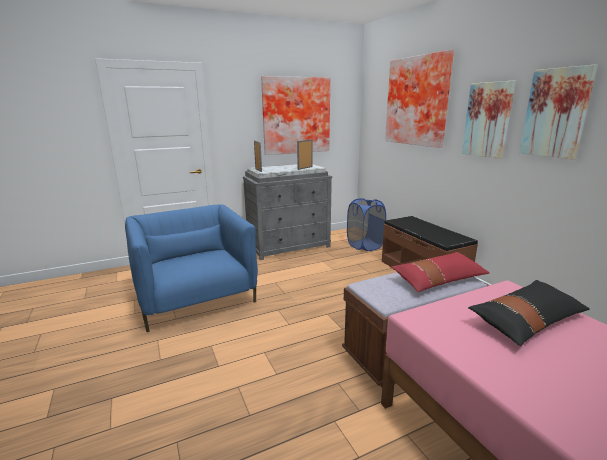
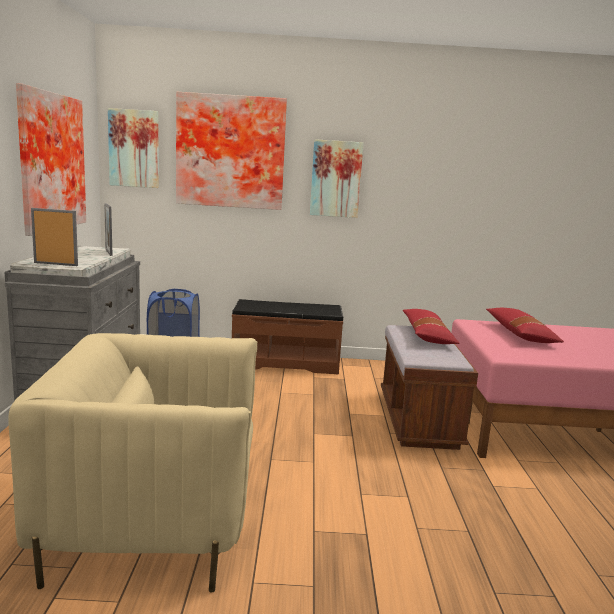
camera: 65 degrees left, 5 degrees down
(196, 299) = (155, 519): blue armchair -> beige armchair
(526, 321) = (520, 334): black pillow -> red pillow
(556, 113) = (404, 175): picture -> picture (134, 148)

